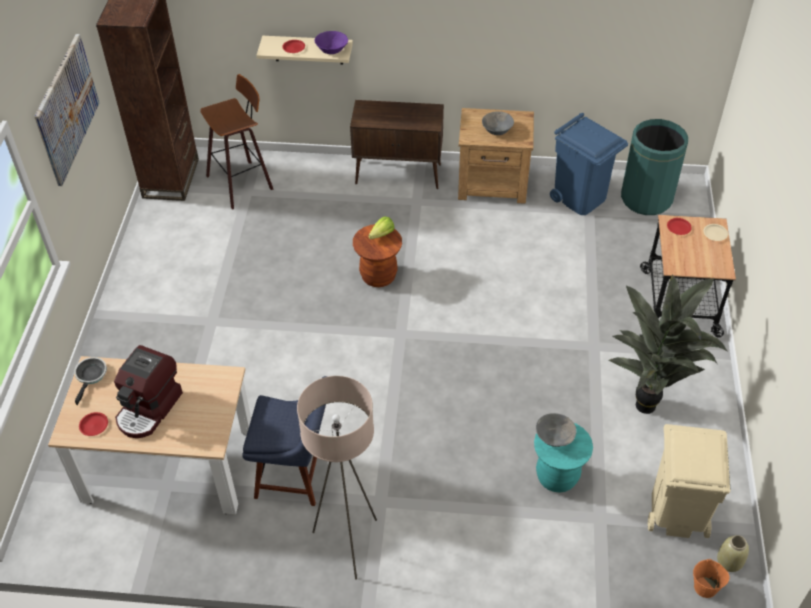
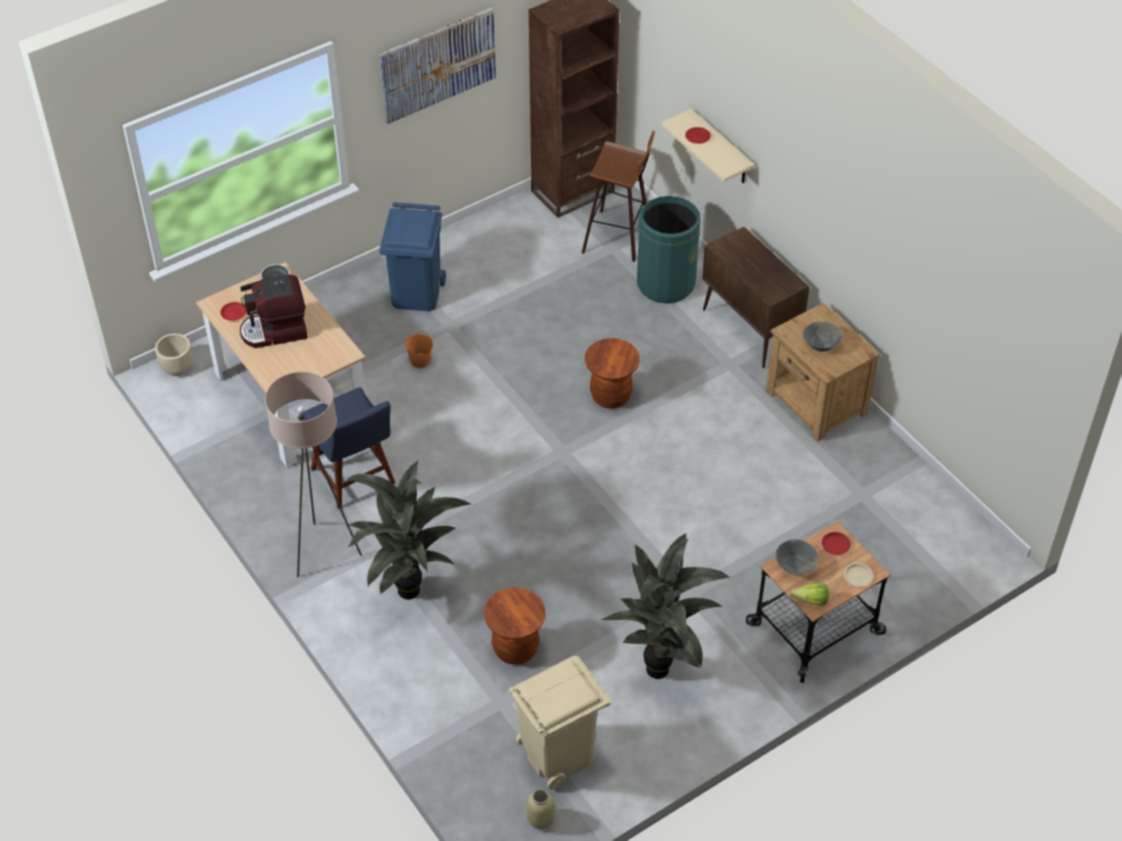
camera: 50 degrees right, 0 degrees up
(42, 527) = (177, 369): none -> beige planter
(331, 50) = (723, 161): purple bowl -> none
(379, 236) = (619, 355): lettuce -> lettuce (808, 600)
(446, 512) = (410, 594): none -> potted plant
(554, 437) = (515, 602): grey bowl -> grey bowl (794, 565)
(557, 476) = (515, 648): turquoise stool -> brown stool
(580, 197) = (873, 477): blue trash can -> blue trash can (417, 294)
(646, 198) = (932, 528): green trash can -> green trash can (665, 283)
(705, 587) = (499, 814): orange bucket -> orange bucket (420, 361)

